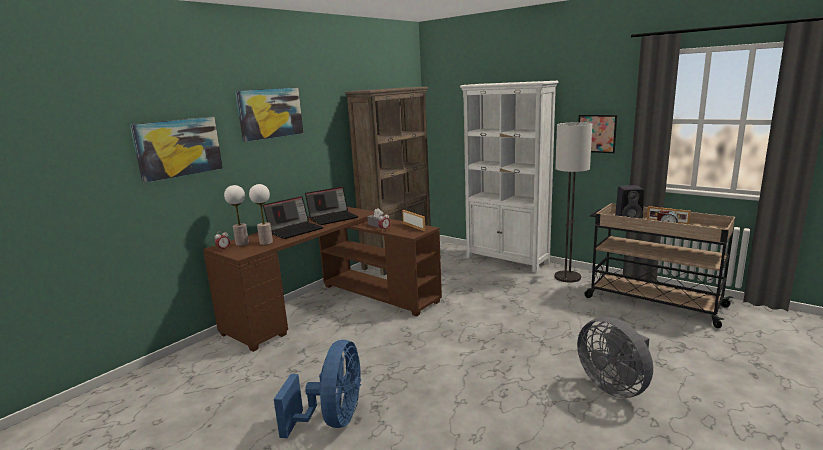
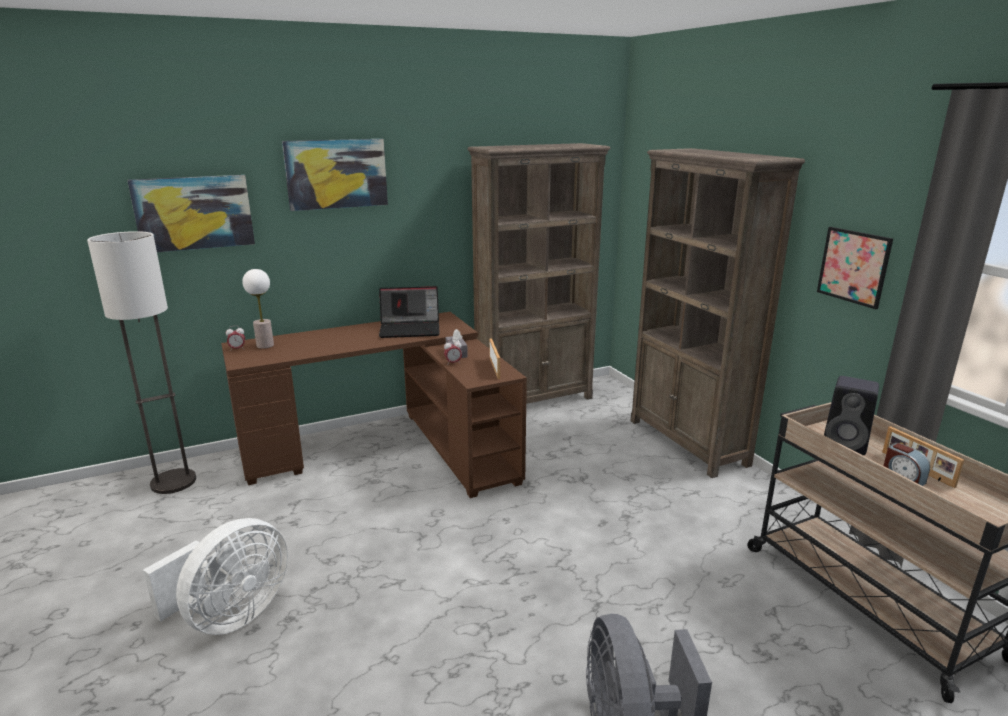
camera: 25 degrees right, 5 degrees up
(266, 243) = (289, 351): table lamp -> none
(295, 230) = (344, 339): laptop -> none
(333, 419) = (230, 616): blue fan -> white fan
(507, 260) = (688, 442): white bookcase -> brown bookcase
(567, 277) = (755, 501): floor lamp -> floor lamp (174, 482)

